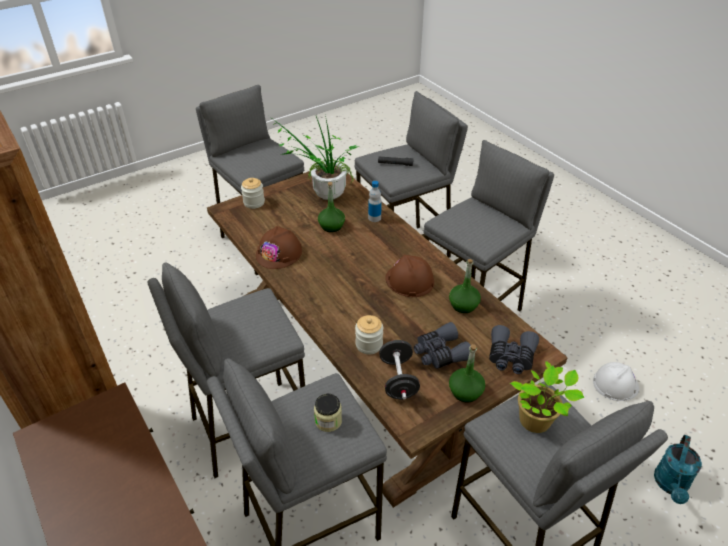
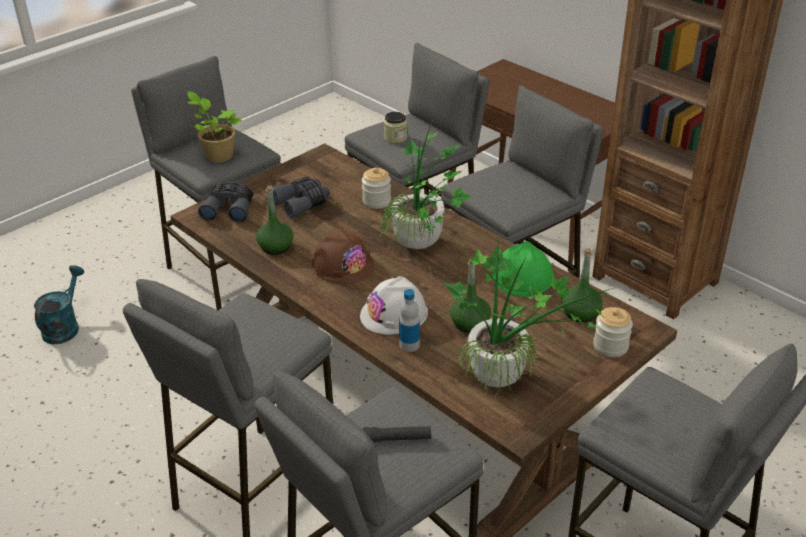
camera: 170 degrees right, 5 degrees down
(279, 253) = (522, 276): brown hard hat -> green hard hat
(344, 287) = (422, 248): none -> potted plant
(398, 380) = (342, 180): black dumbbell -> none
(465, 392) = (278, 180): green bottle -> green bottle (580, 313)
(615, 384) = (73, 416): white hard hat -> white hard hat (394, 314)

